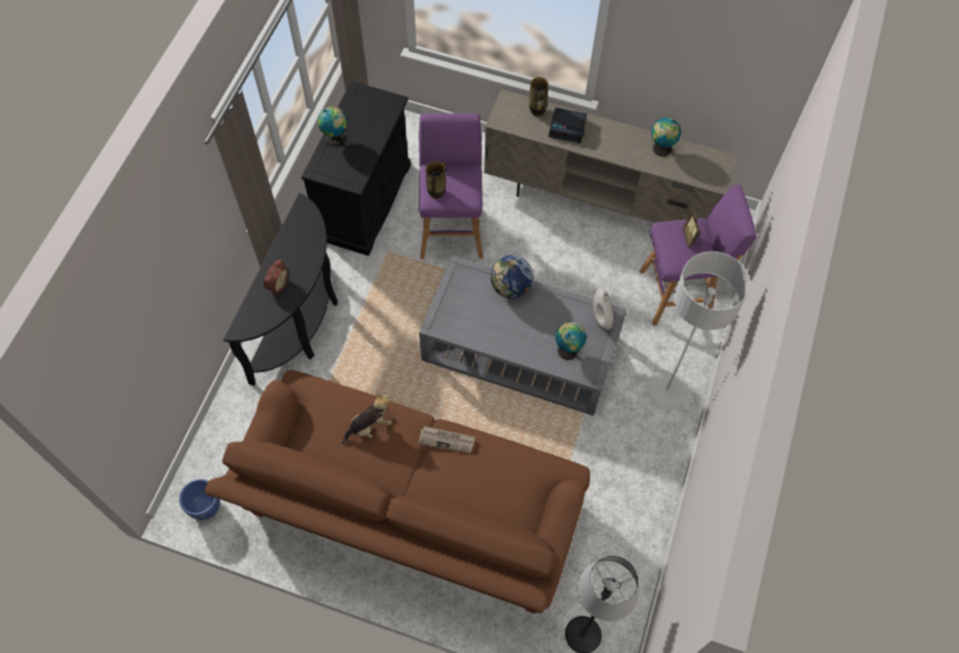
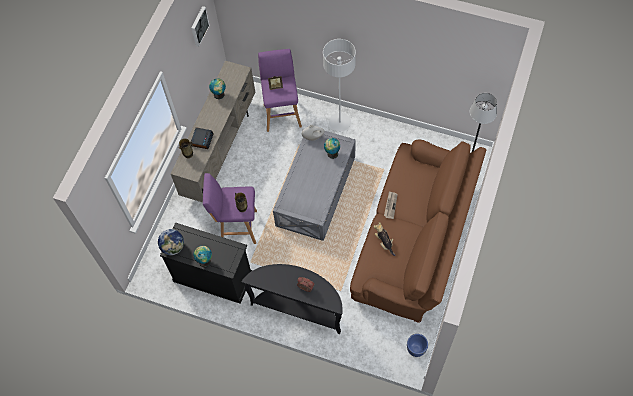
camera: 85 degrees left, 0 degrees up
(511, 287) = (294, 180): globe -> globe (173, 247)
(749, 49) = (199, 26): none -> picture

